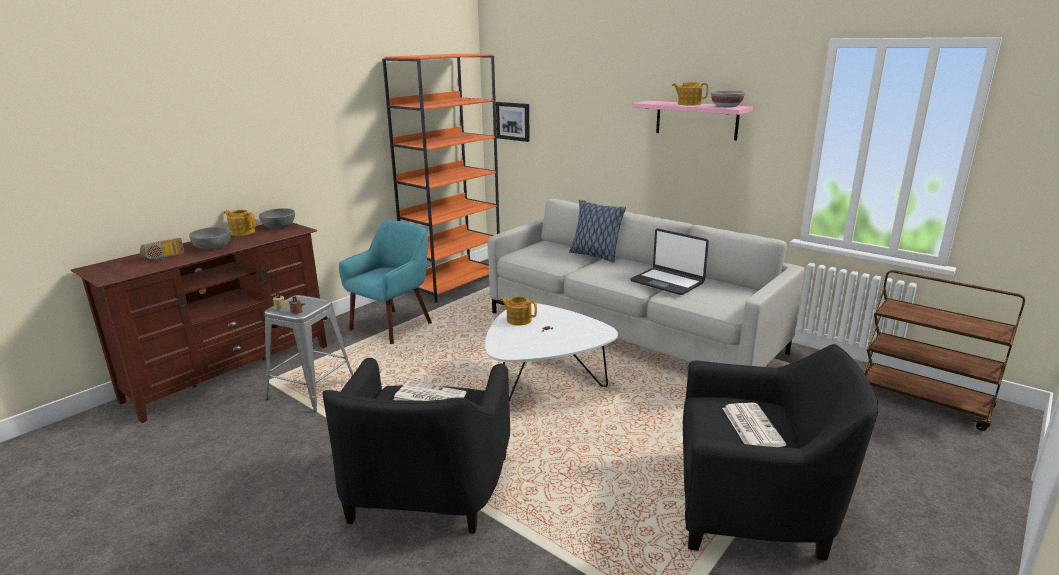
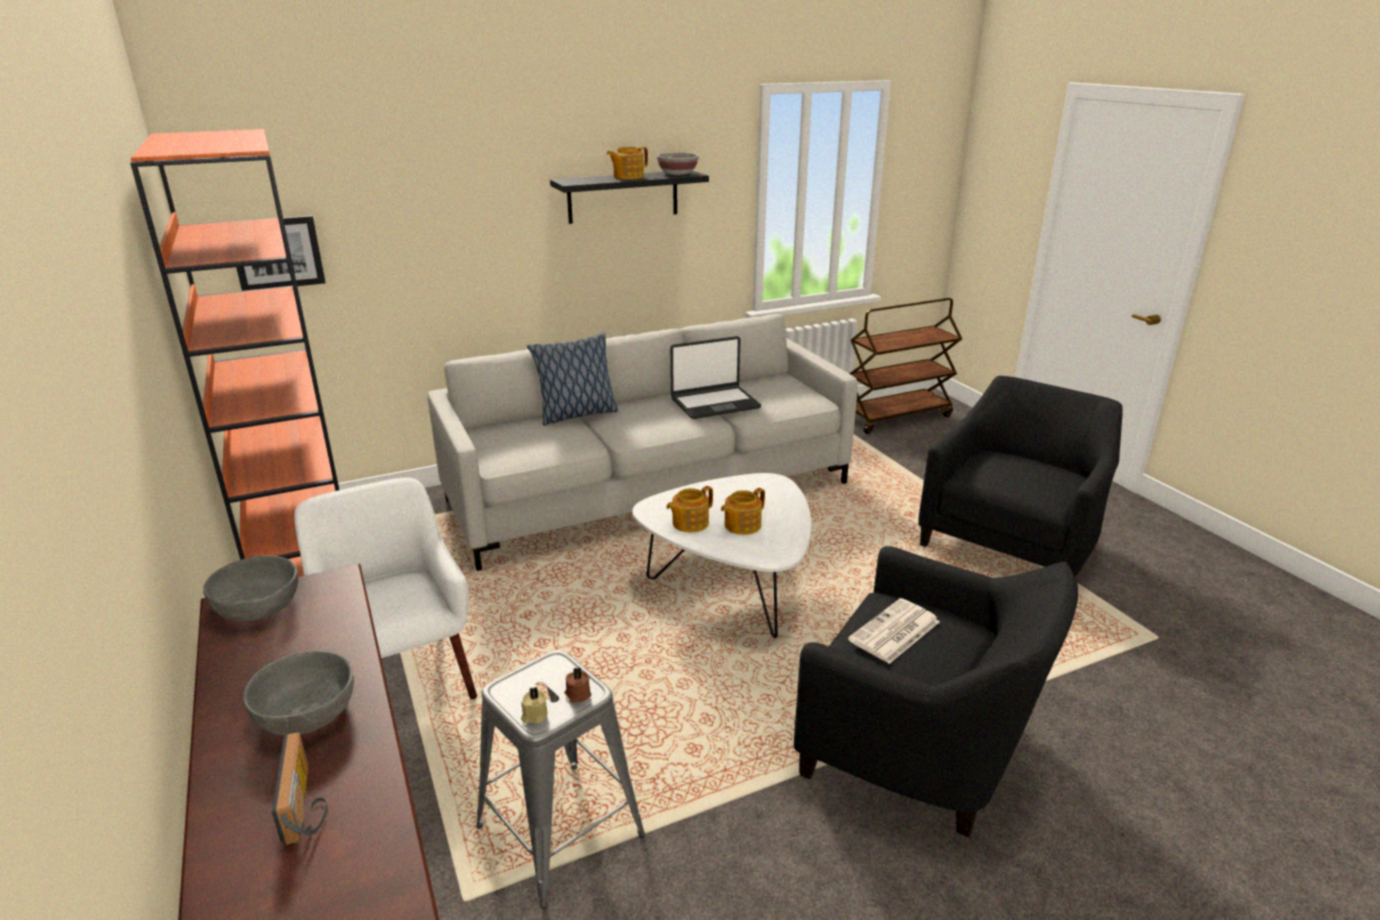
camera: 65 degrees left, 5 degrees up
(242, 232) = (235, 662): teapot -> teapot (741, 525)
(392, 326) = (402, 683): turquoise armchair -> white armchair
(696, 120) = (623, 196): pink shelf -> black shelf
(751, 426) = (1026, 470): newspaper -> none

